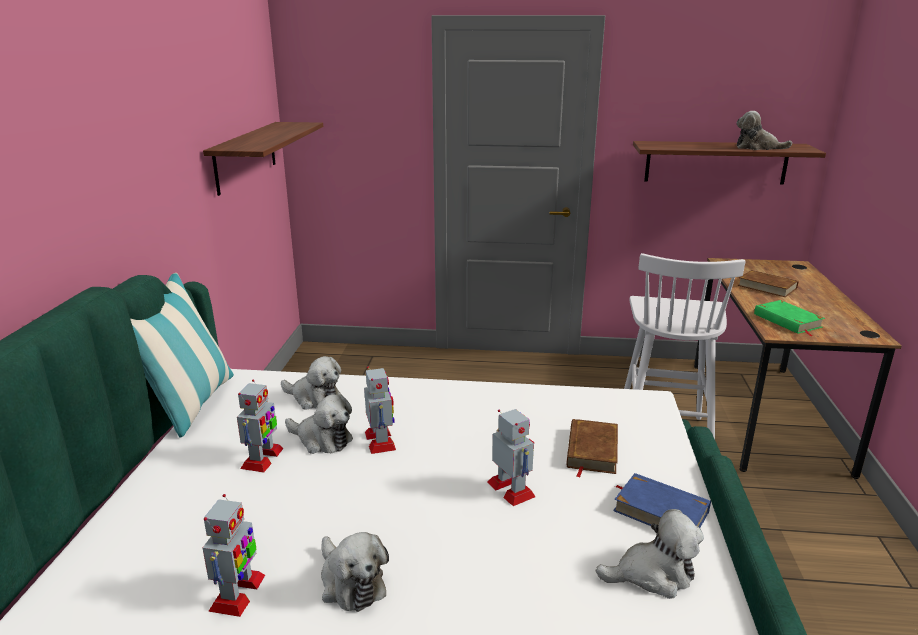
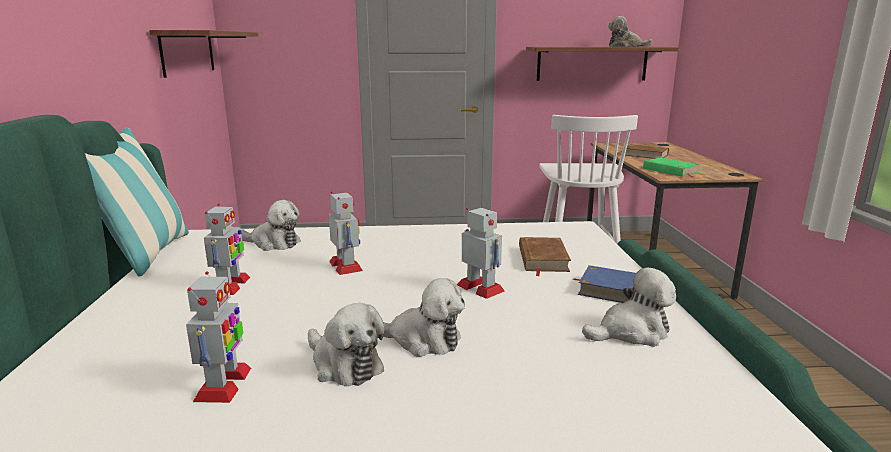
camera: 10 degrees left, 5 degrees down
(322, 439) = (288, 269): plush toy -> plush toy (422, 340)

